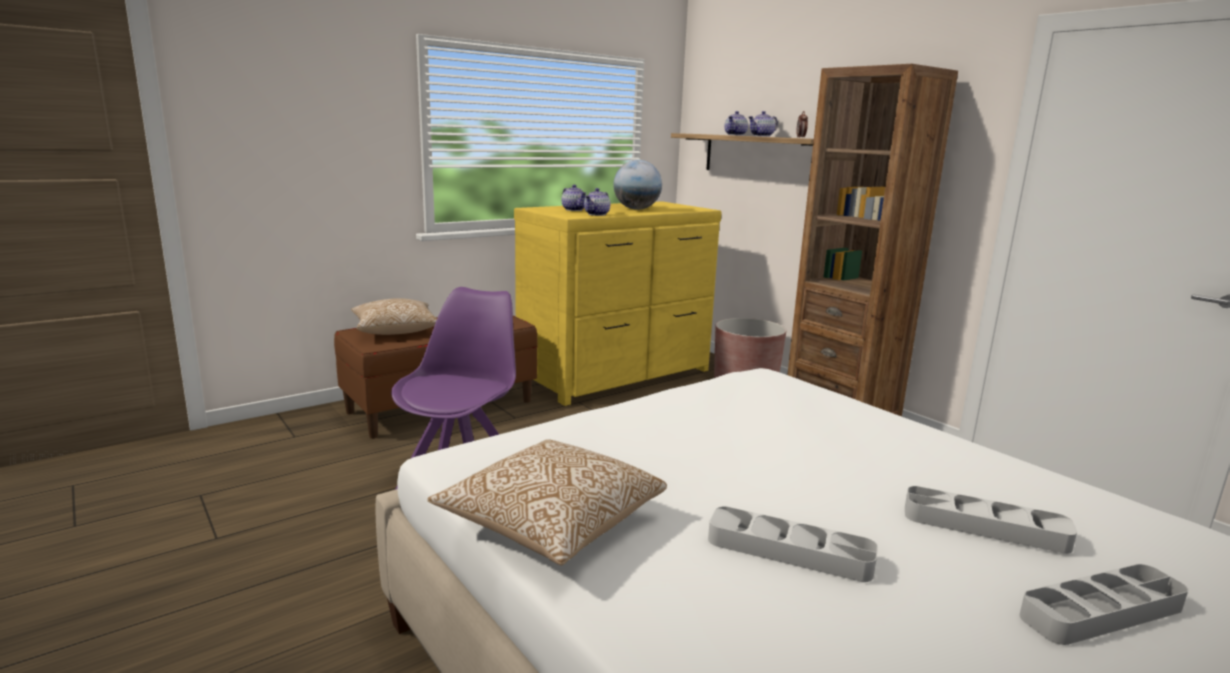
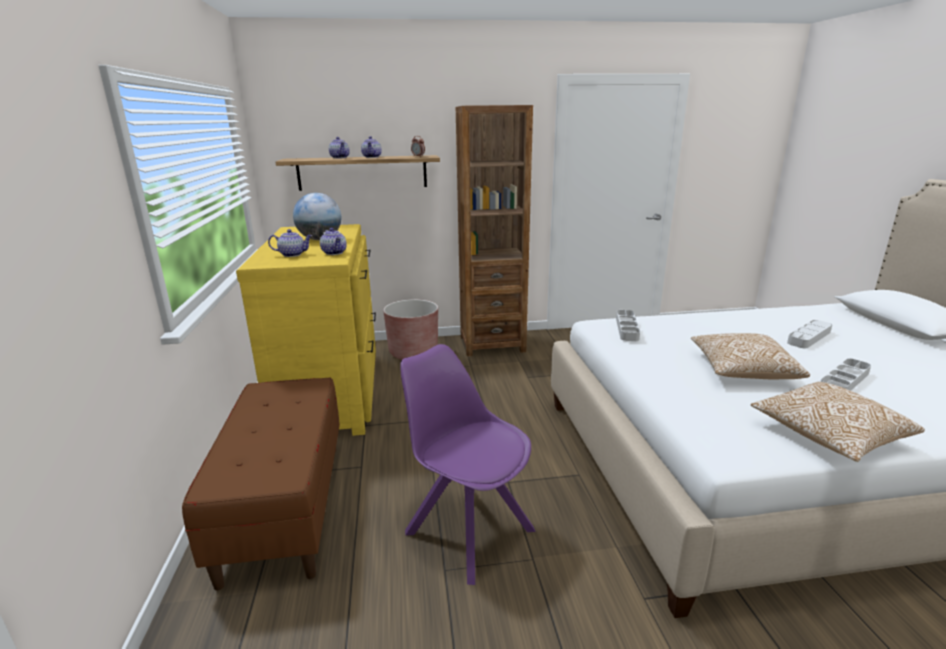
camera: 60 degrees left, 5 degrees up
(395, 330) = (244, 456): pillow -> pillow (742, 371)
(1101, 612) = (874, 343): grey tray -> grey tray (627, 328)

